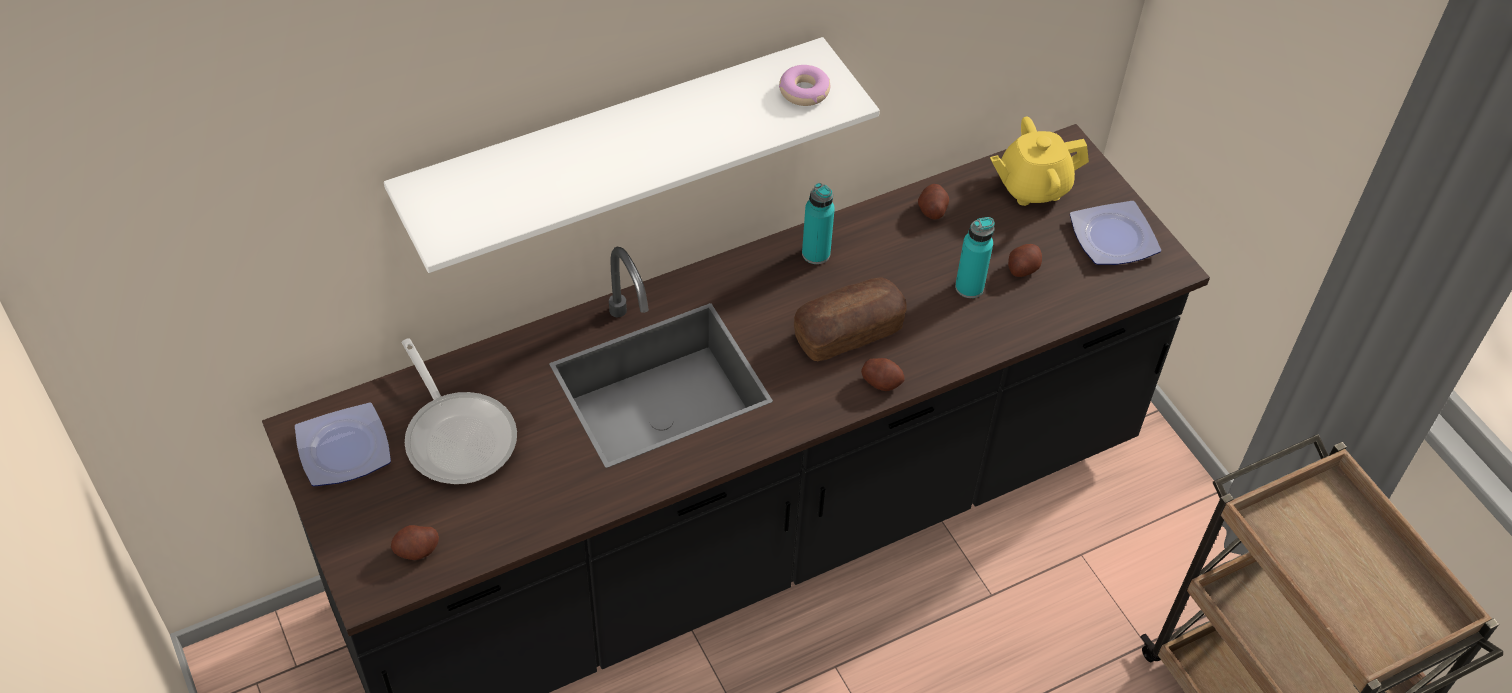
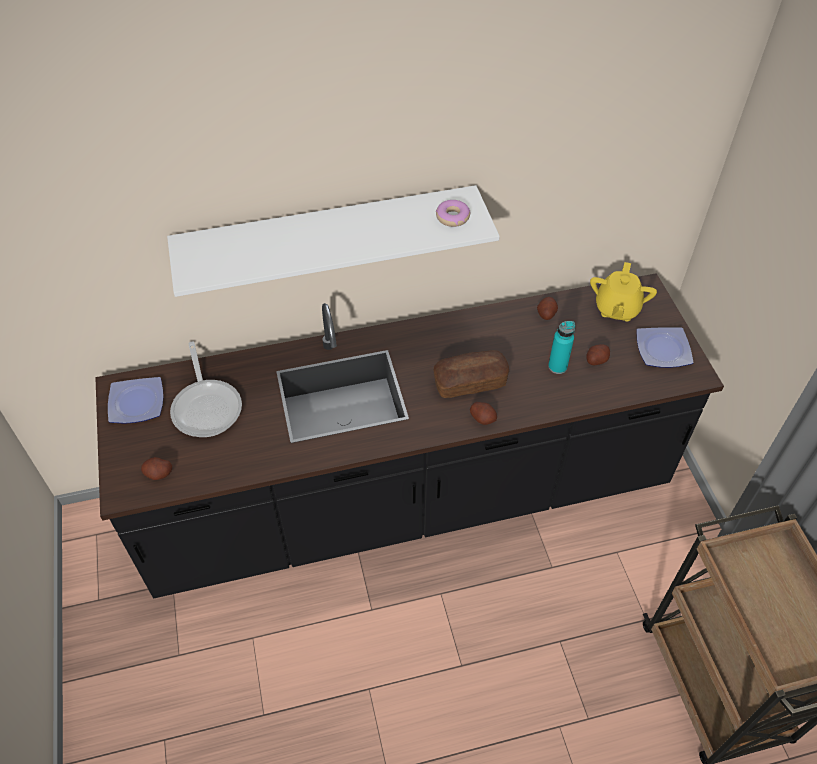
camera: 15 degrees right, 0 degrees up
(816, 253) = (463, 329): turquoise bottle -> none
(1032, 186) = (616, 309): yellow teapot -> yellow teapot turned 75 degrees counterclockwise

